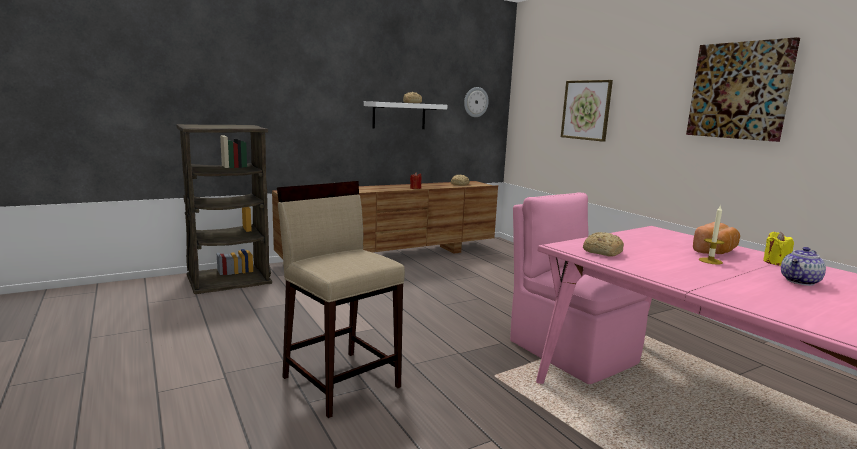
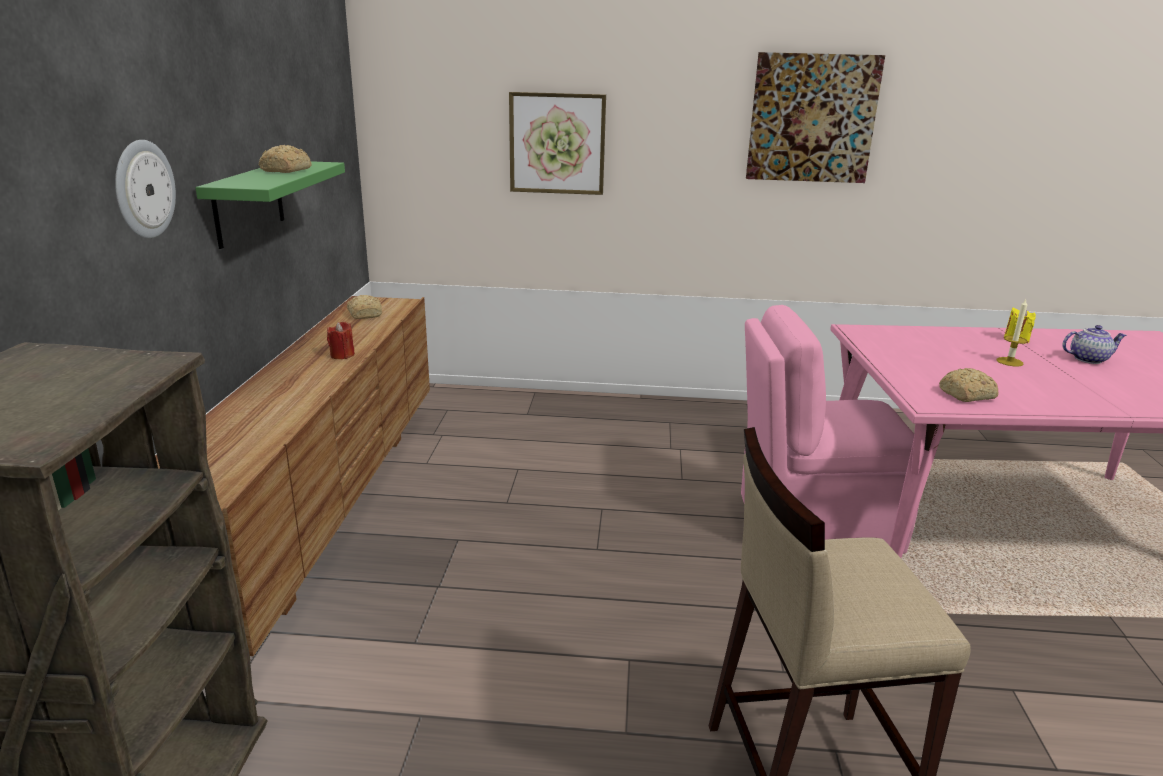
camera: 55 degrees left, 10 degrees up
(399, 115) = (248, 203): white shelf -> green shelf
(475, 102) = (327, 139): wall clock -> wall clock (143, 189)
(716, 251) = (970, 345): bread -> none
(800, 282) = (1088, 359): teapot -> teapot turned 90 degrees counterclockwise

